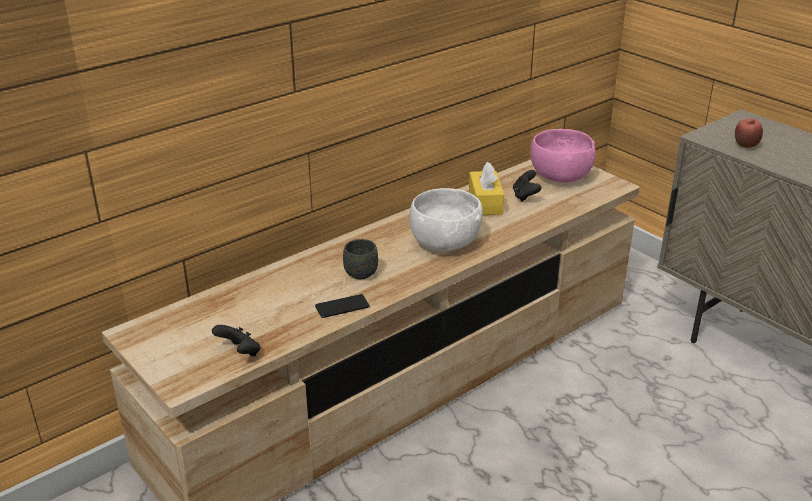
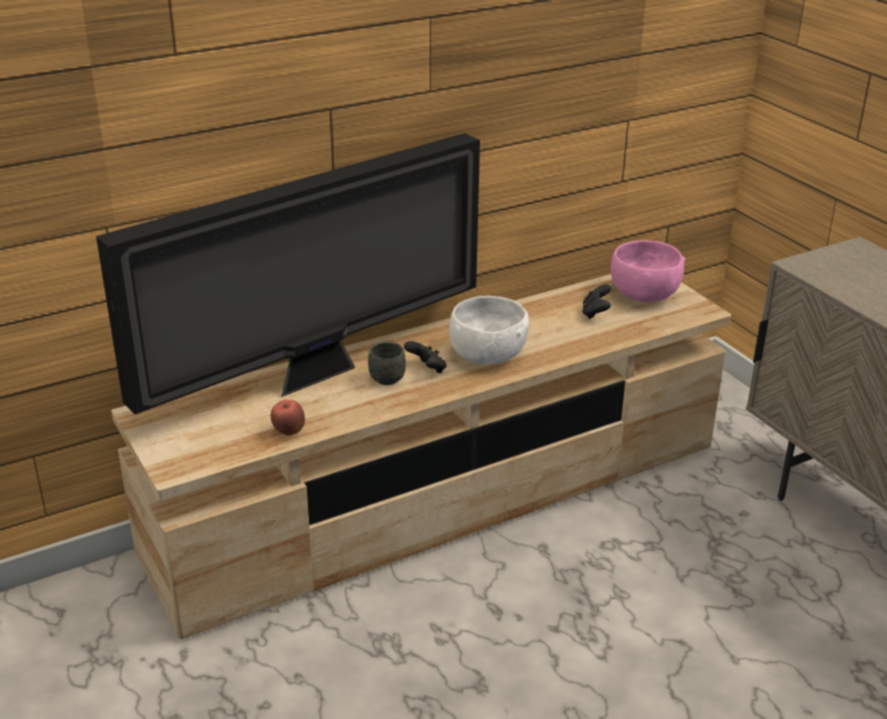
camera: 10 degrees right, 0 degrees up
(240, 353) = (239, 445): black game controller -> black game controller (427, 369)
(294, 276) = (317, 374): none -> television
(342, 307) = (356, 411): phone -> none
(485, 202) = (548, 316): yellow tissue box -> none
(745, 146) = (842, 280): apple -> apple (288, 432)

